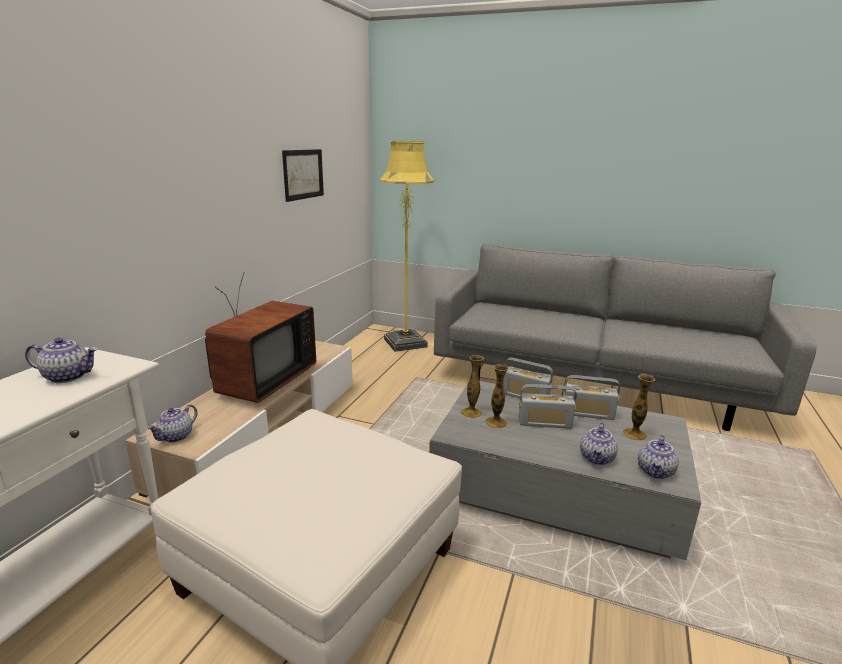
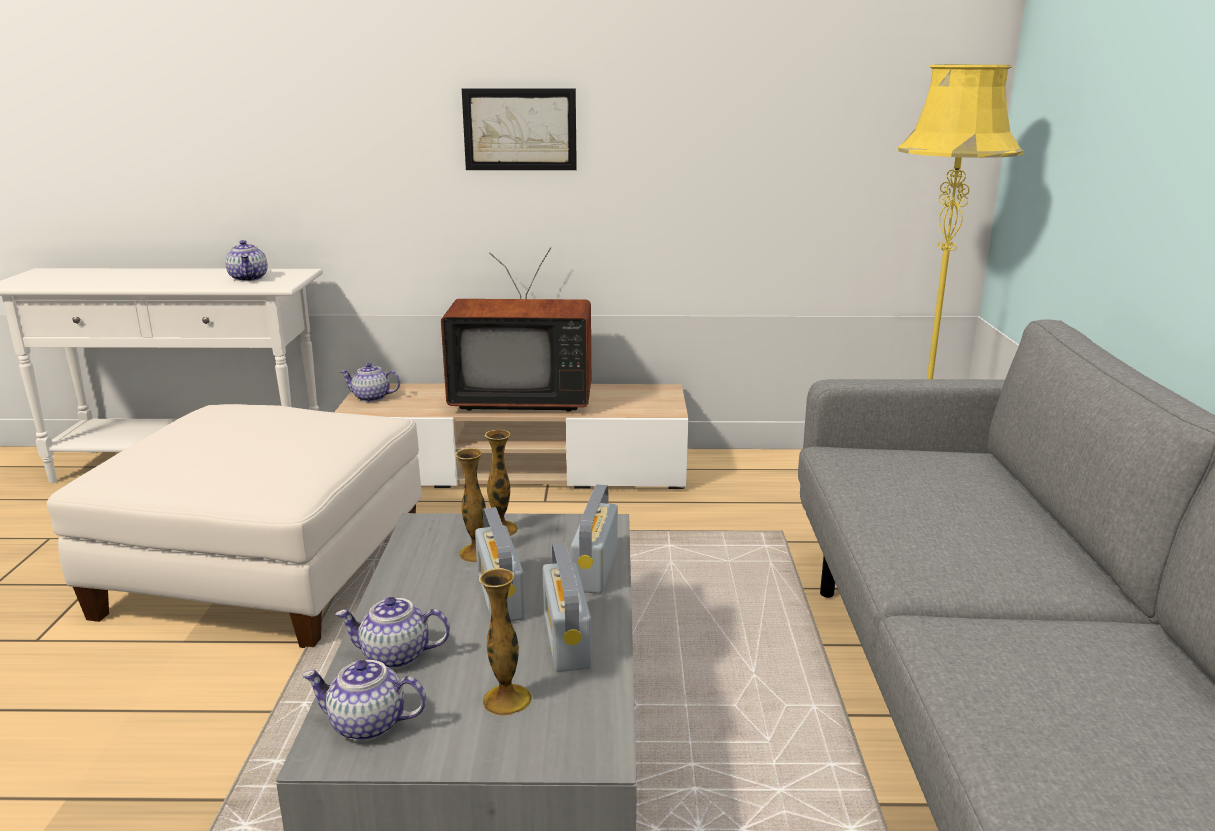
camera: 70 degrees right, 0 degrees up
(303, 174) = (744, 122): picture -> picture (520, 129)

